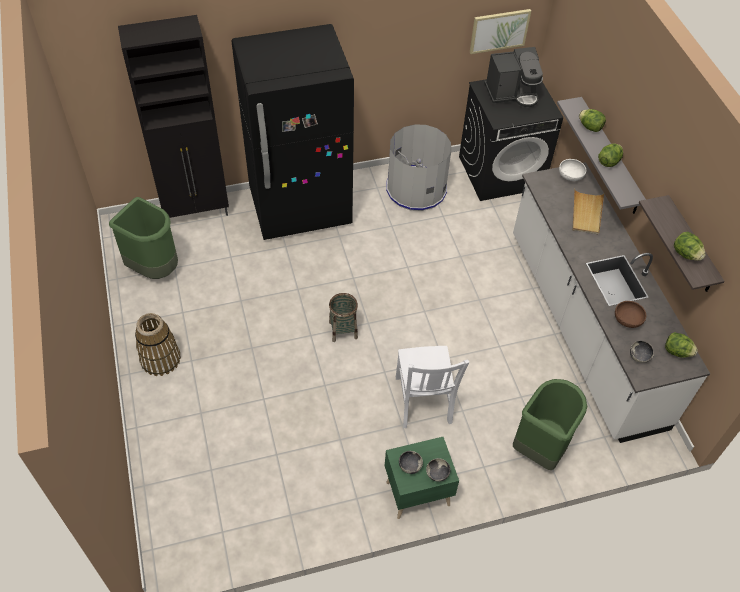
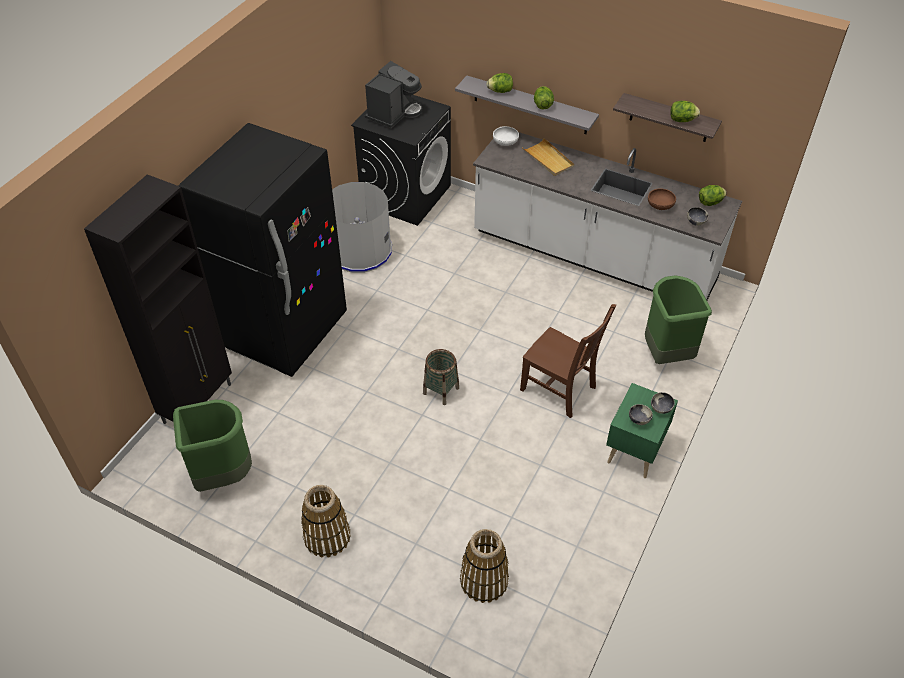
camera: 45 degrees left, 5 degrees down
(207, 476) = (484, 581): none -> basket
(423, 402) = (560, 390): white chair -> brown chair
(499, 30) = (356, 62): picture -> none

